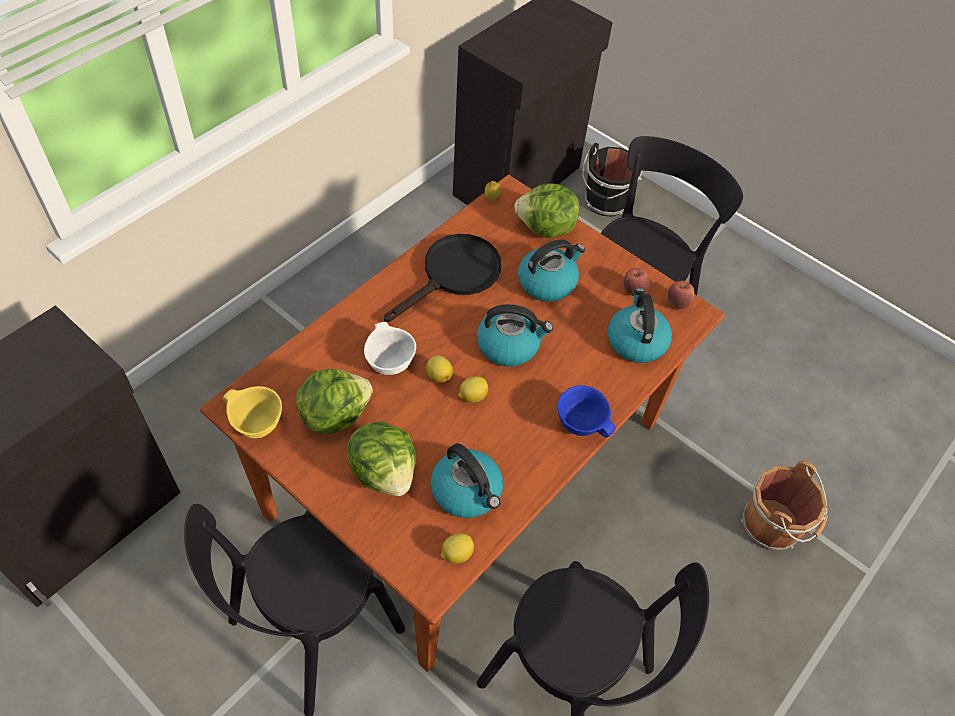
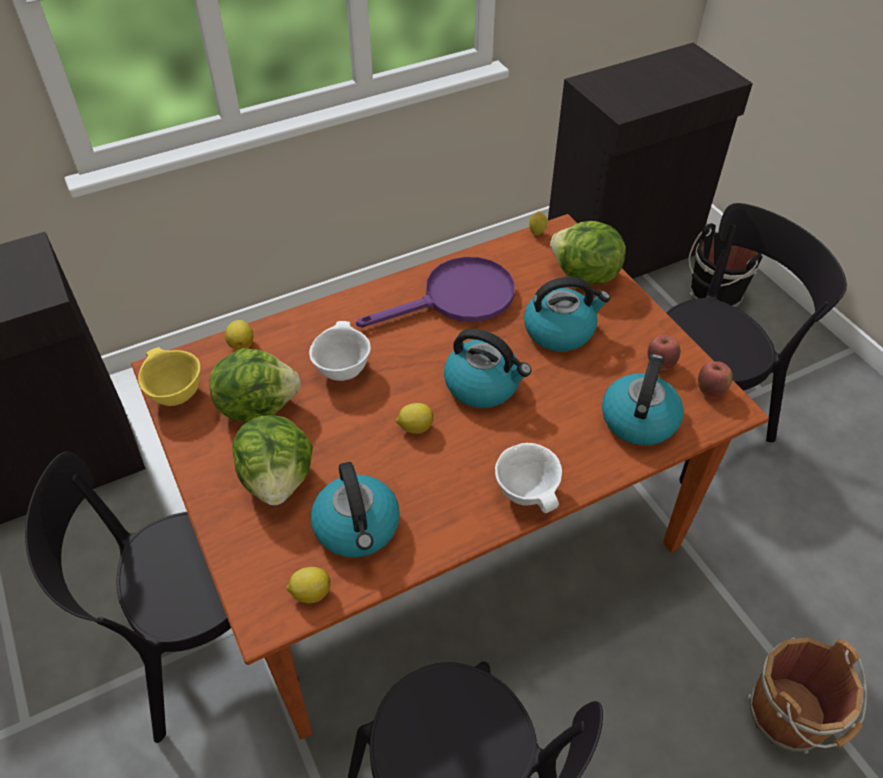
camera: 25 degrees right, 5 degrees down
(438, 375) = (389, 395): lemon -> lemon (242, 344)
(454, 275) = (457, 299): black frying pan -> purple frying pan
(581, 424) = (528, 492): blue bowl -> white bowl

